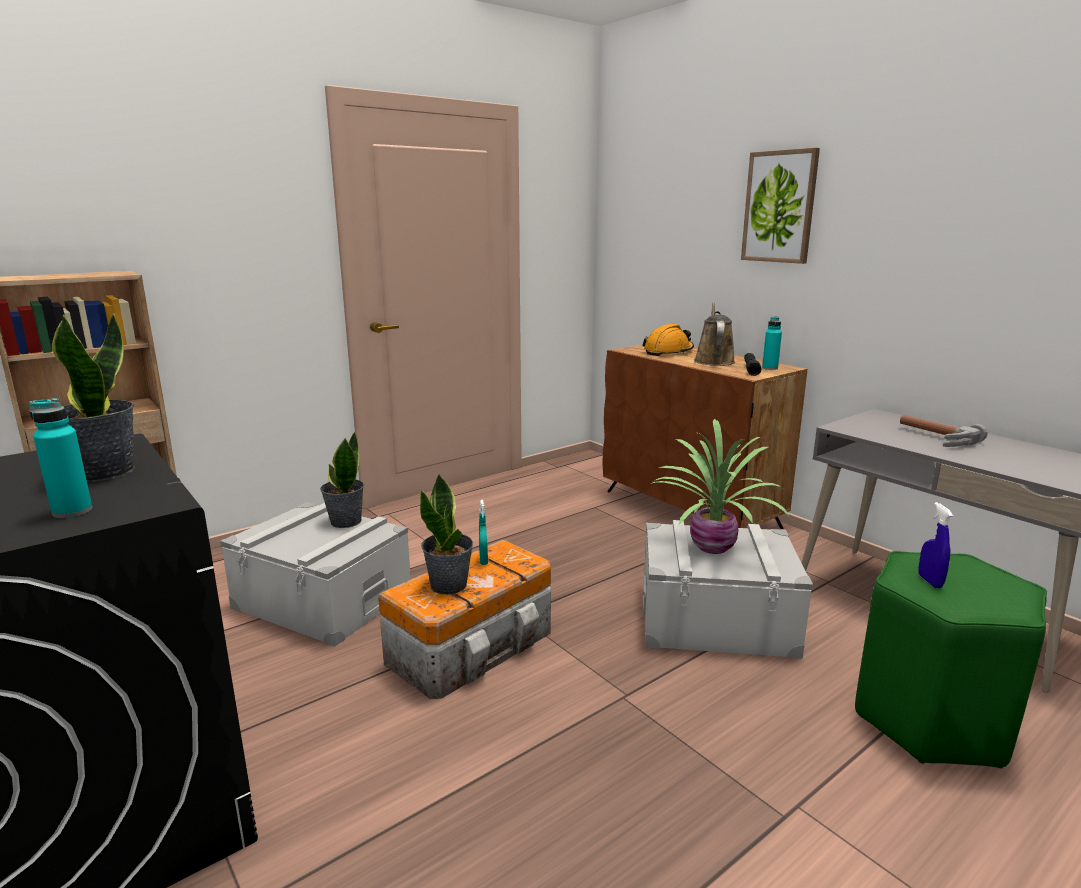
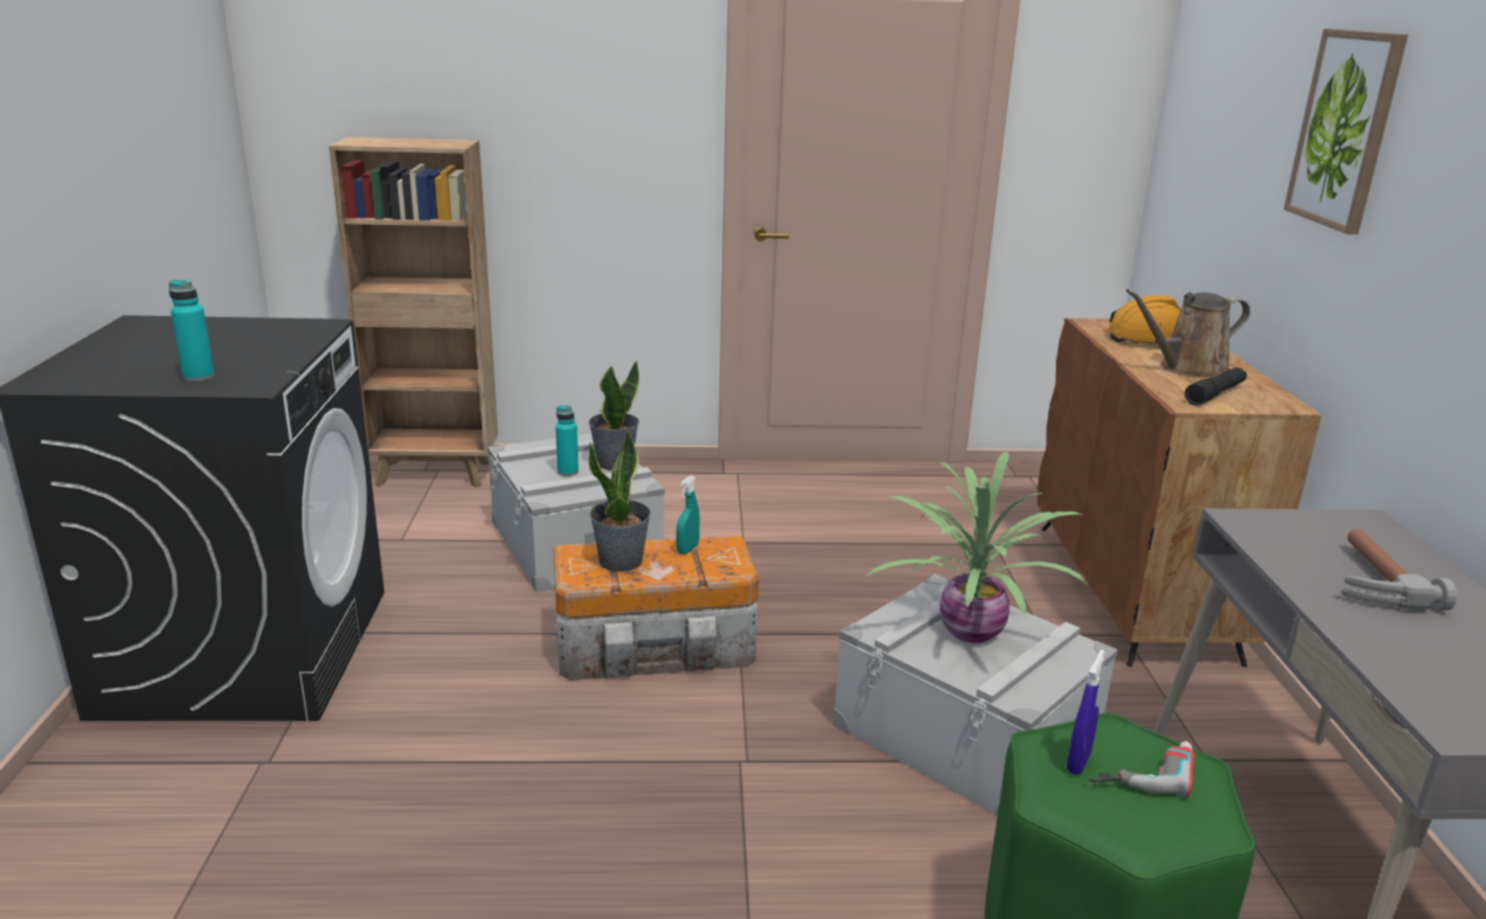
camera: 35 degrees right, 5 degrees up
(104, 472) = (267, 349): potted plant -> none
(713, 361) = (1187, 368): brown watering can -> brown watering can turned 150 degrees counterclockwise
(770, 368) = (1253, 399): turquoise bottle -> turquoise bottle (568, 472)
(955, 572) = (1141, 770): none -> power drill

